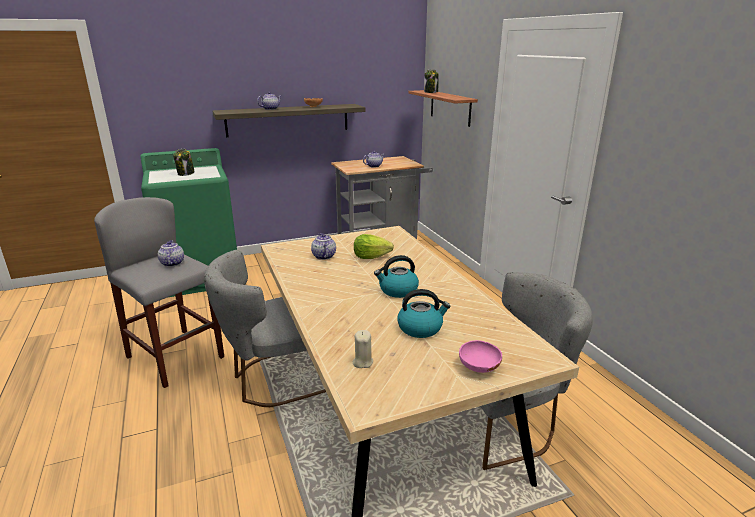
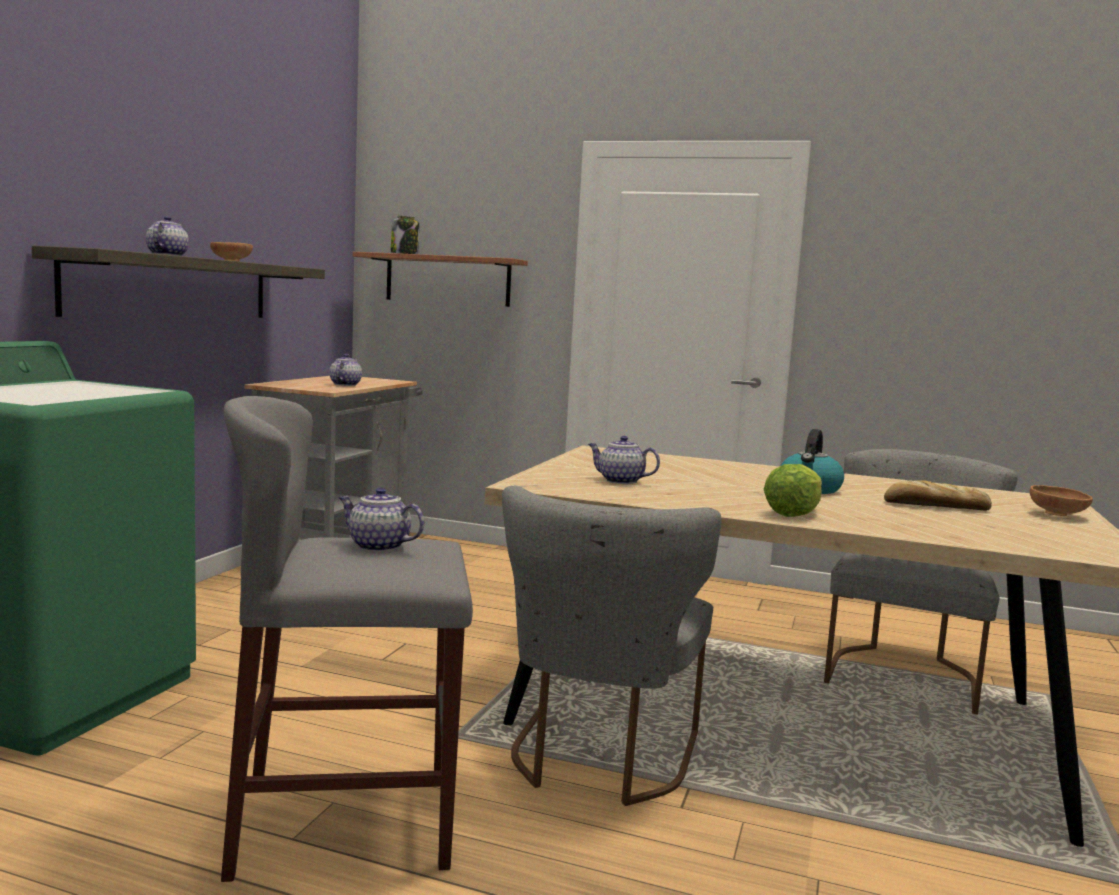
camera: 50 degrees left, 15 degrees down
(186, 173) = (61, 391): jar -> none
(362, 362) = (1000, 537): beige candle -> none
(371, 257) = (674, 472): lettuce -> lettuce (792, 514)
(420, 328) = (934, 506): kettle -> bread
(478, 368) = (1058, 515): pink bowl -> brown bowl

